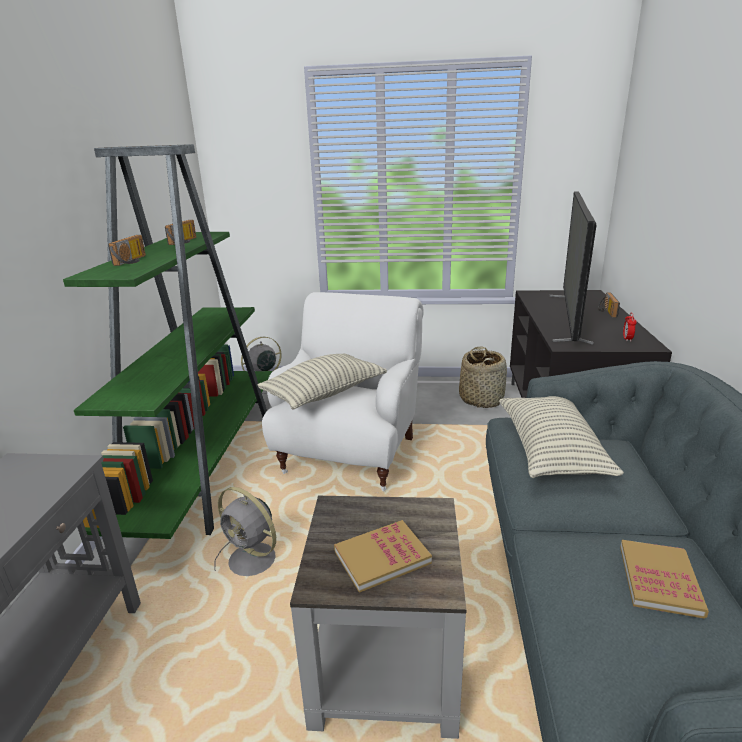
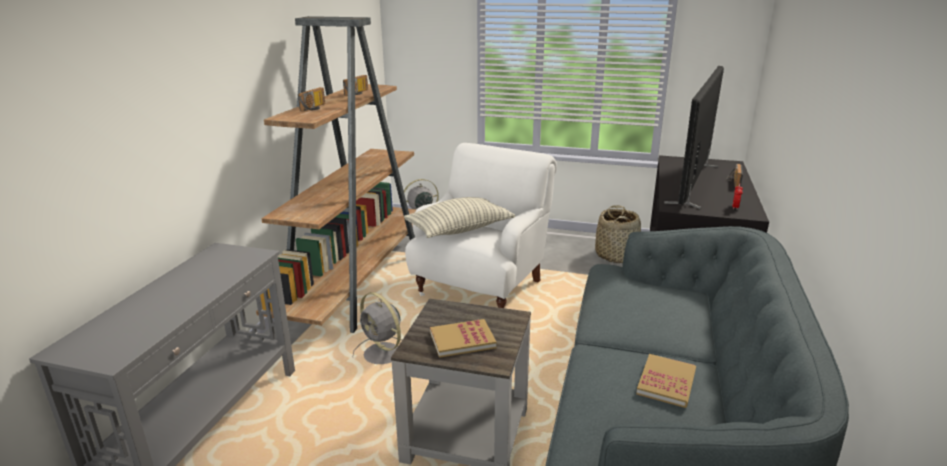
camera: 10 degrees right, 0 degrees up
(205, 466) = (358, 283): green bookcase -> brown bookcase
(551, 451) = (631, 292): pillow -> none

